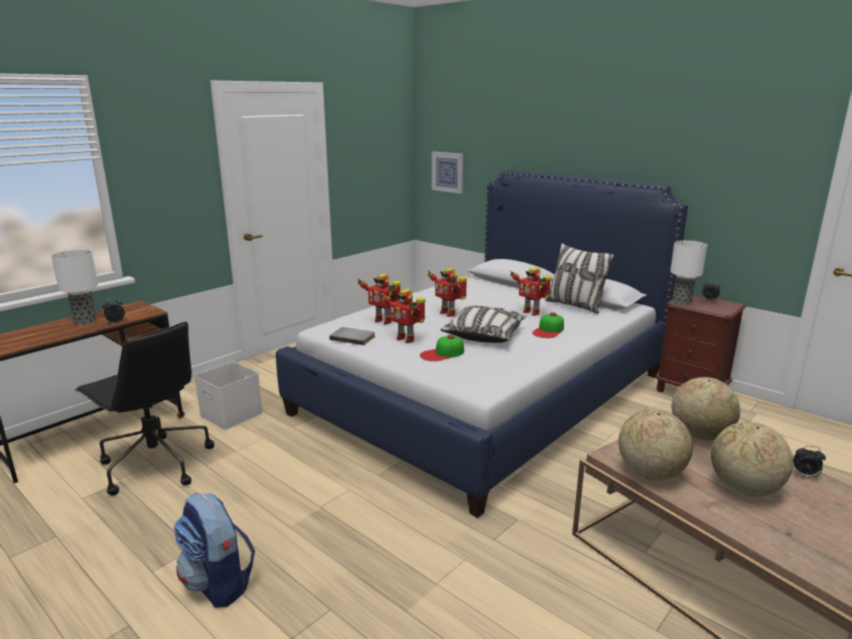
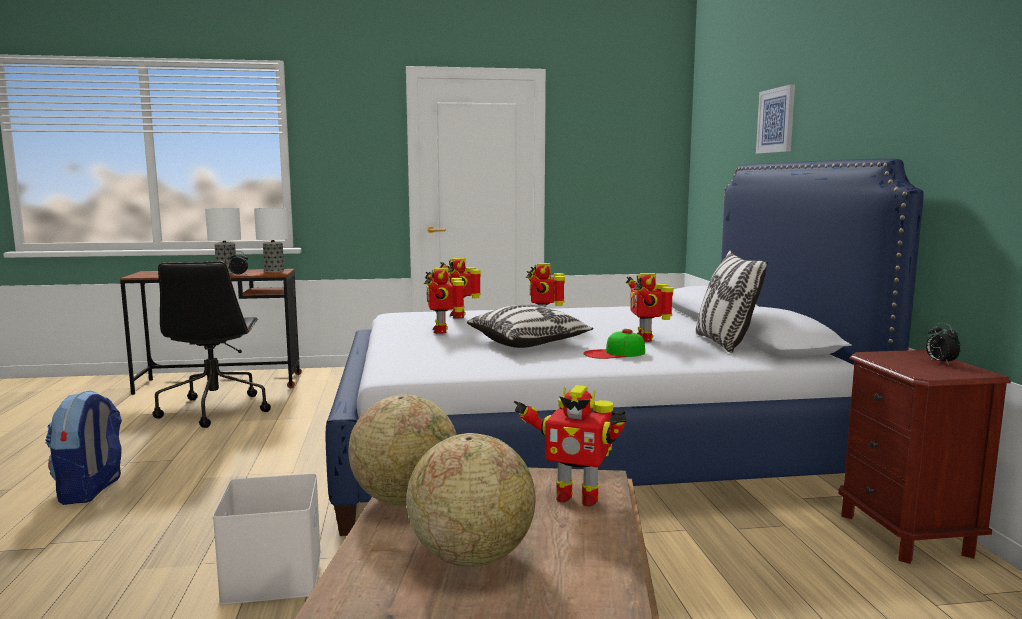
camera: 40 degrees right, 10 degrees down
(233, 414) = (326, 396): white storage box -> white storage box (275, 577)
(353, 337) = (401, 321): grey book -> none
(442, 353) = (441, 345): cap -> none
(447, 172) = (710, 179): picture -> picture (776, 120)
(682, 302) = (878, 355): table lamp -> table lamp (275, 271)
(700, 435) = (576, 497): globe -> toy robot
(805, 475) = (605, 587): alarm clock -> none

